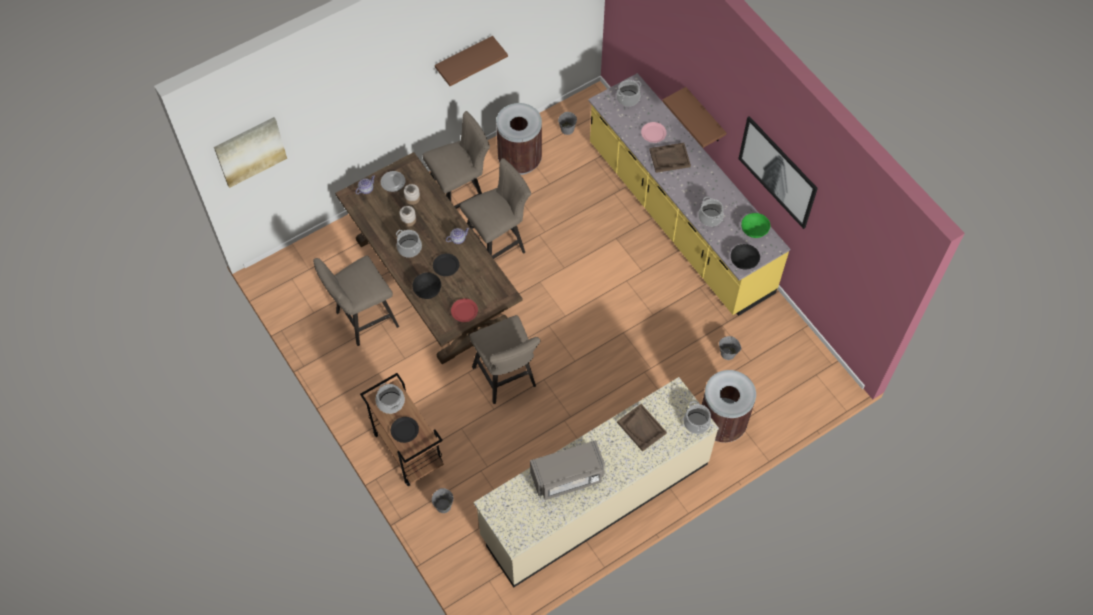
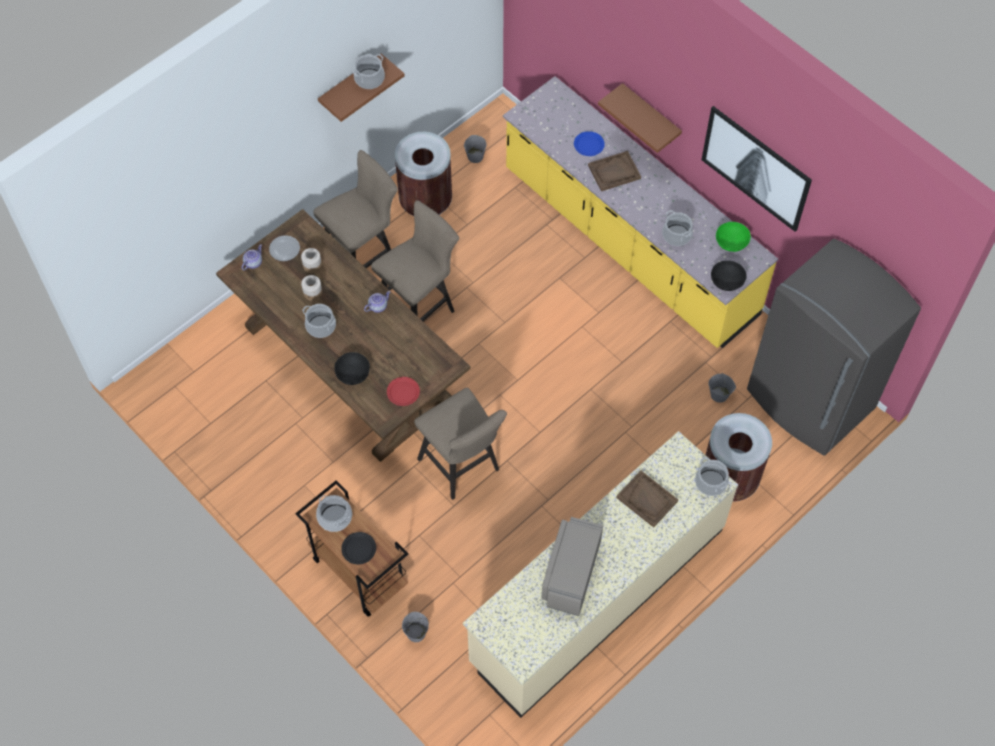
camera: 10 degrees left, 0 degrees up
(250, 151) = (111, 235): picture -> none
(363, 320) = (273, 423): beige stool -> none
(446, 265) = (369, 340): black plate -> none
(567, 477) = (570, 573): grey microwave -> grey microwave turned 135 degrees clockwise
(628, 98) = (550, 107): cooking pot -> cooking pot (369, 79)
(653, 133) = (589, 145): pink plate -> blue plate
(802, 370) = (809, 401): none -> grey fridge

